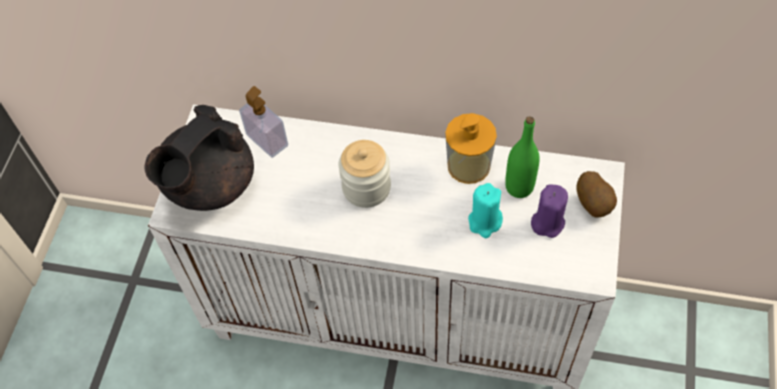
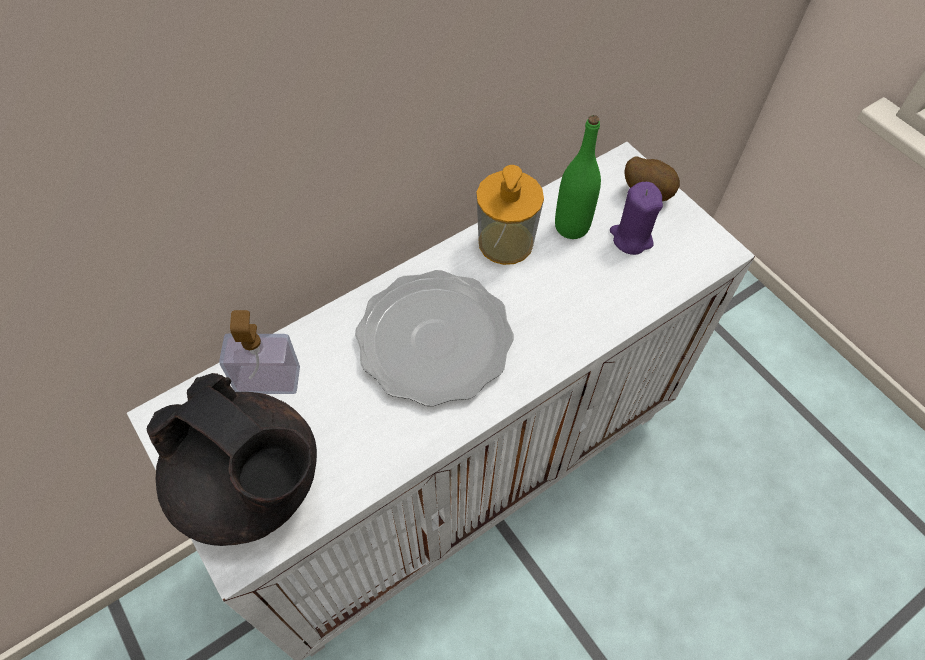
camera: 50 degrees left, 0 degrees up
(209, 185) = (252, 486): black teapot -> black teapot turned 45 degrees counterclockwise
(366, 187) = (434, 341): jar -> plate
(485, 222) = (580, 281): turquoise candle -> none

